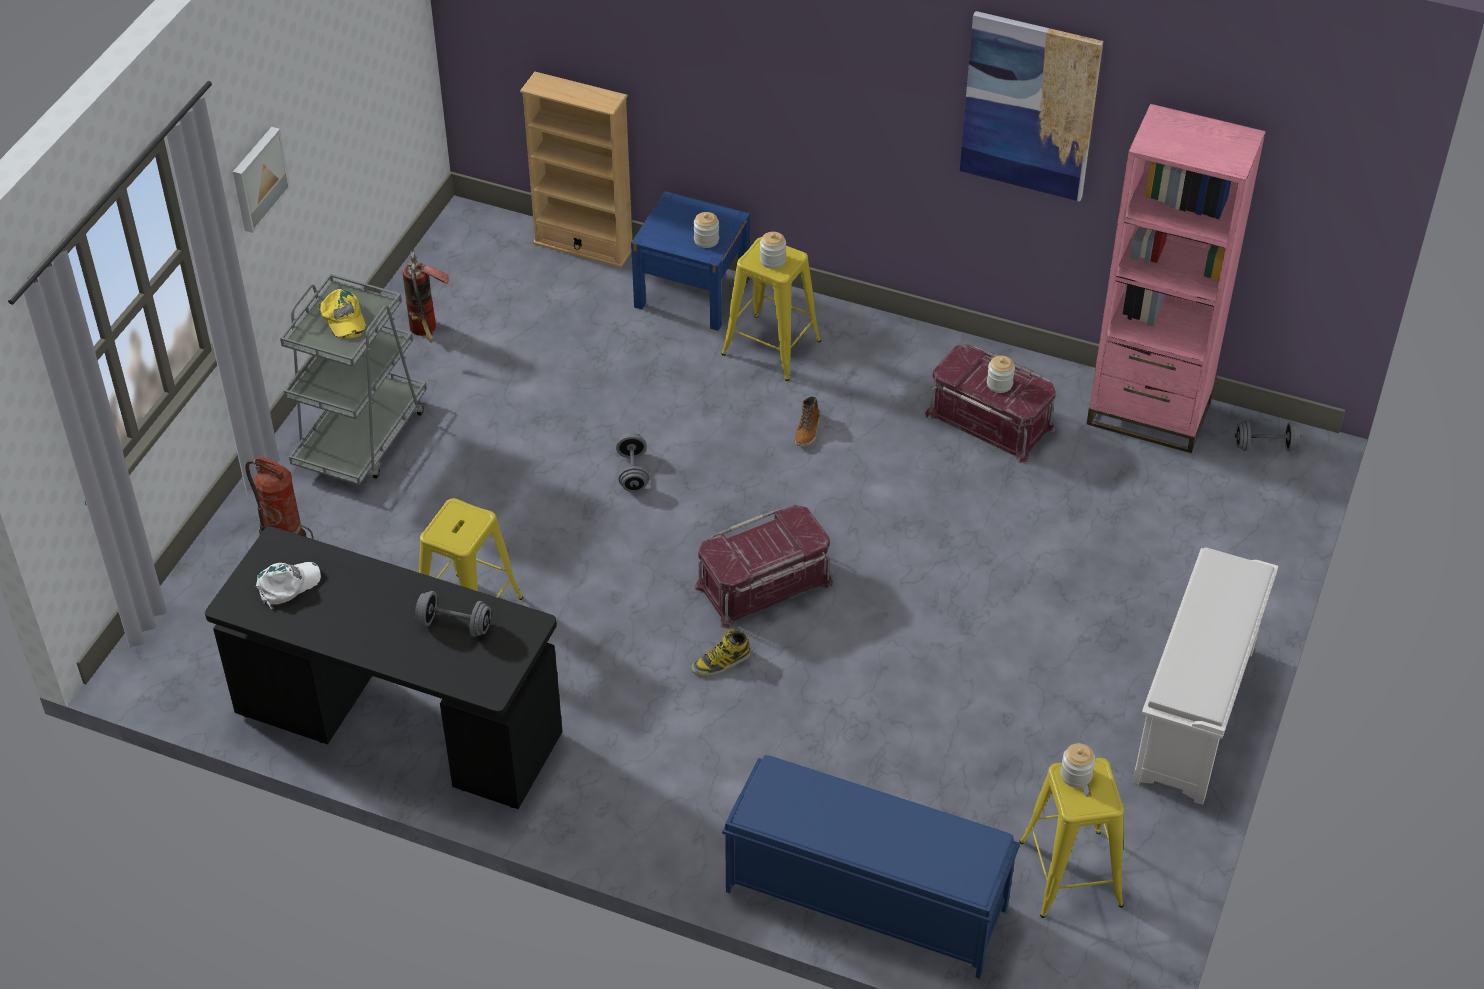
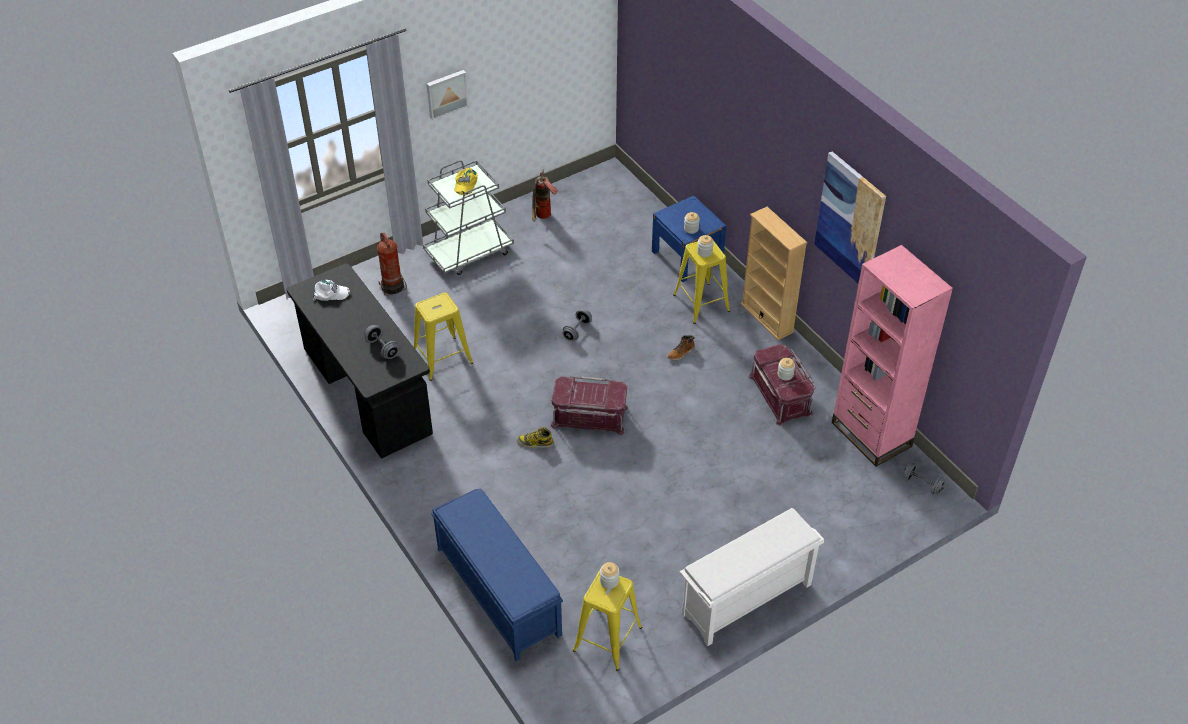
camera: 35 degrees right, 0 degrees up
(583, 246) = (654, 209): beige bookcase -> beige bookcase (767, 318)

